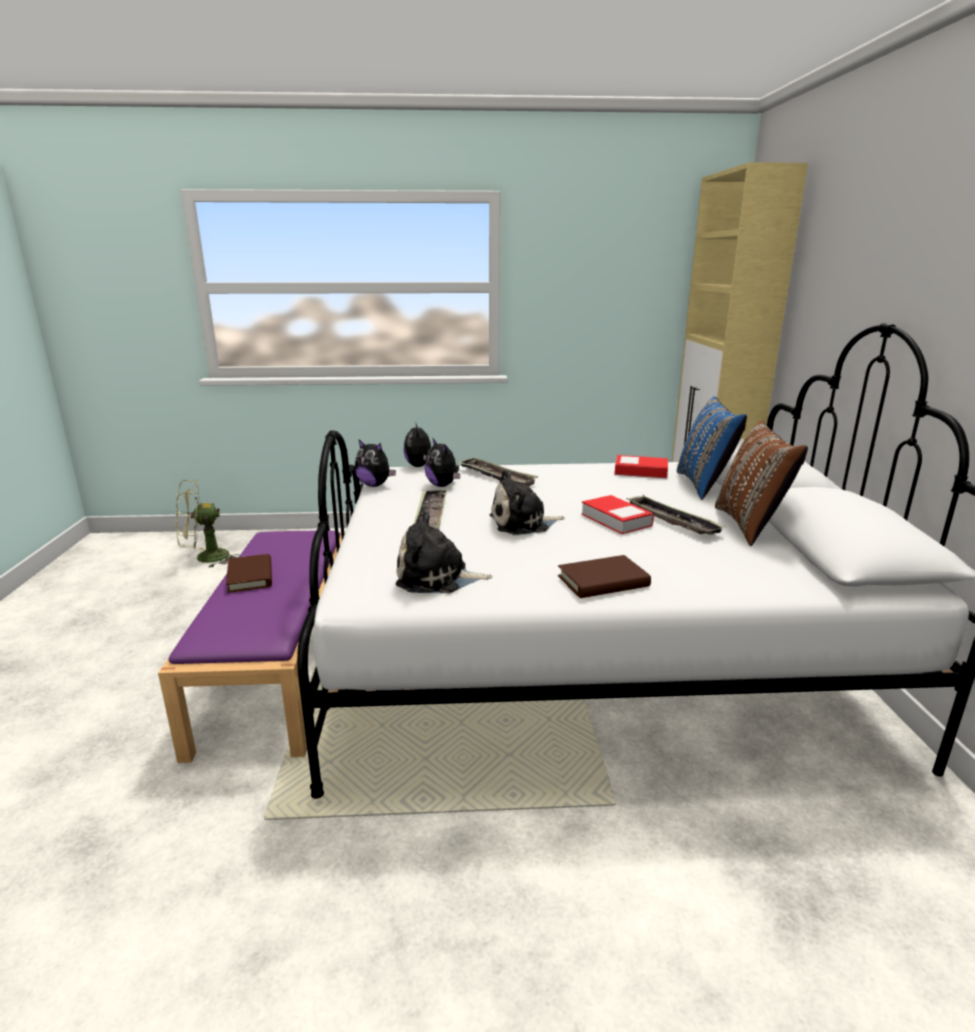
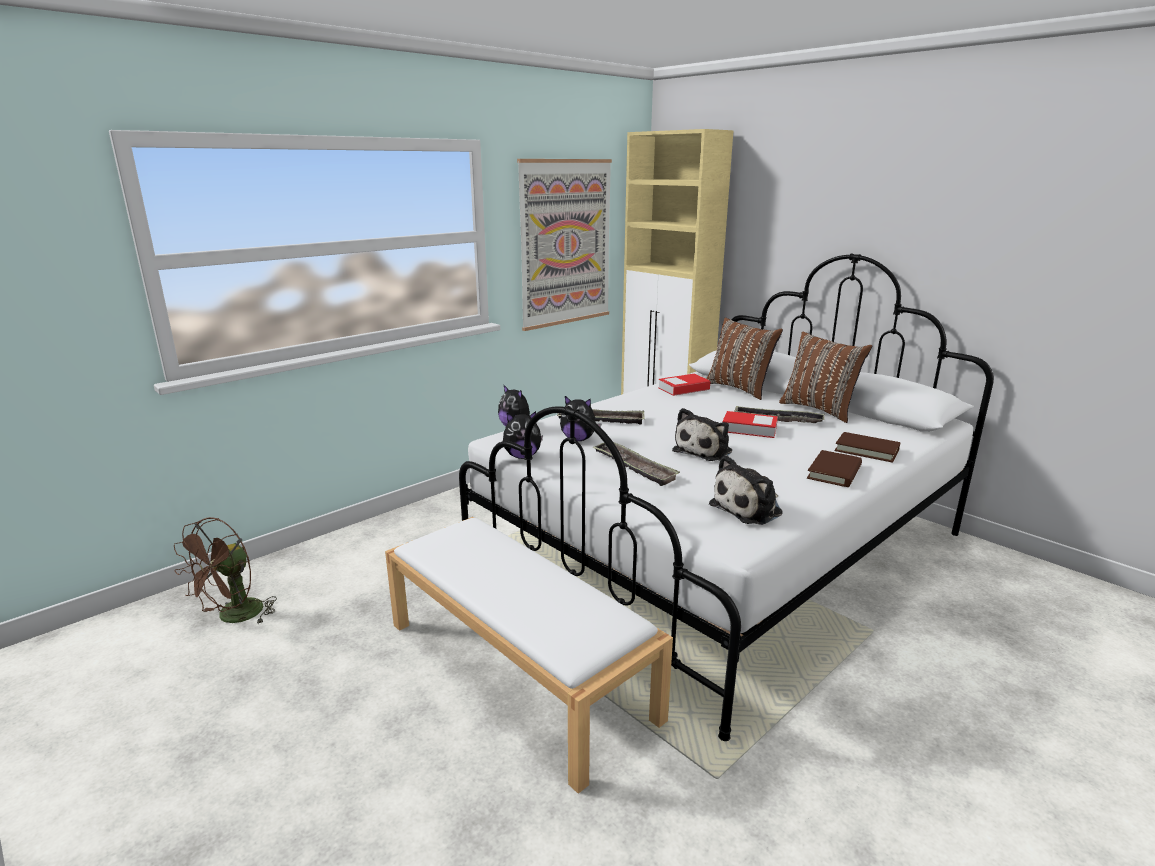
camera: 40 degrees left, 0 degrees up
(205, 558) = (234, 617): green fan -> brown fan
(250, 576) = (495, 586): brown book -> brown book (866, 450)
(282, 665) = (519, 669): purple bench -> white bench
(605, 303) = (566, 243): none -> picture
(705, 485) = (740, 388): blue pillow -> brown pillow

